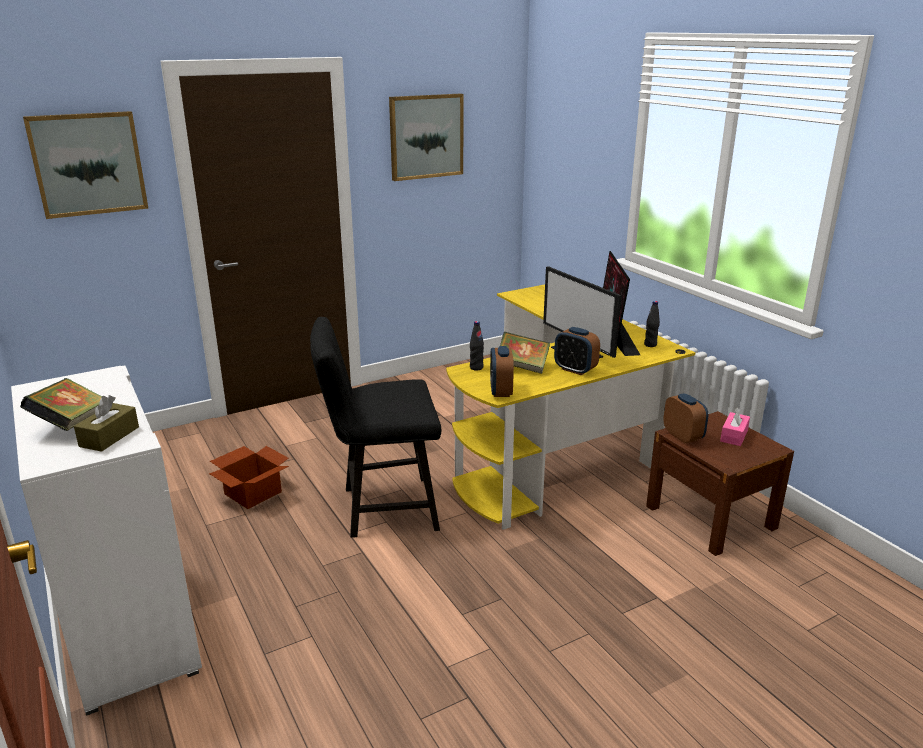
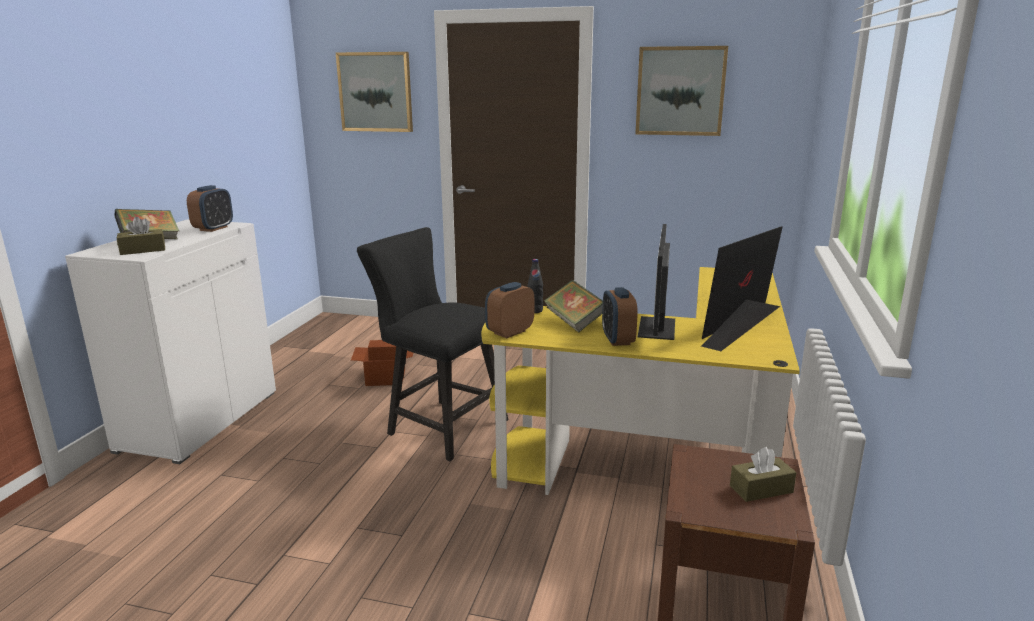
camera: 45 degrees right, 5 degrees down
(650, 345) = (757, 347): black bottle -> none
(683, 436) = (693, 461): alarm clock -> alarm clock (213, 228)
(734, 436) = (761, 489): pink tissue box -> brown tissue box

